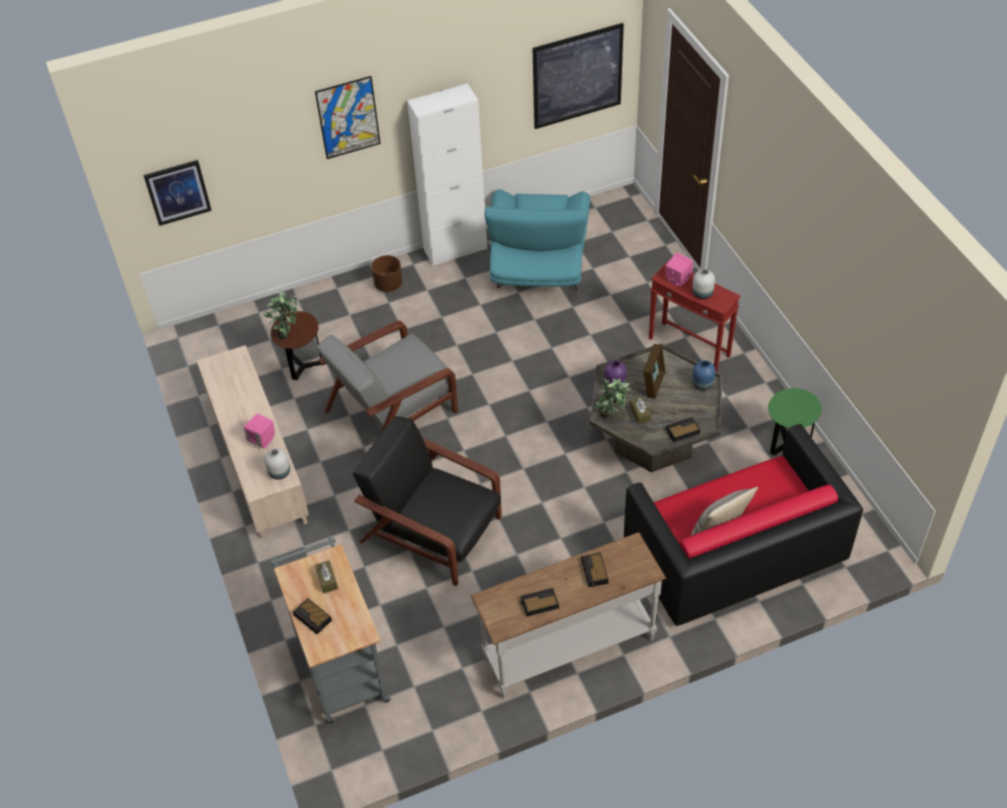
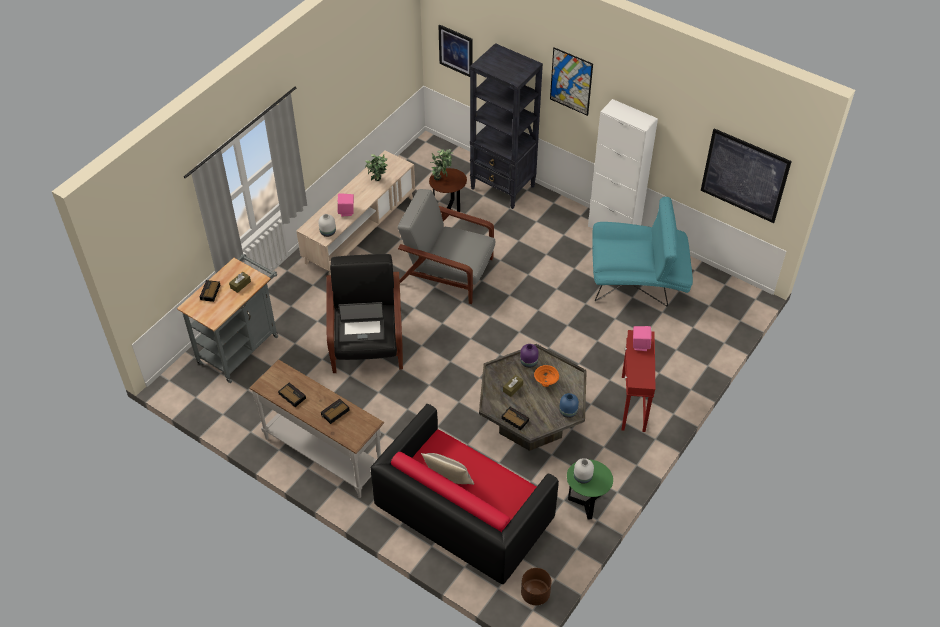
camera: 55 degrees right, 0 degrees up
(315, 305) = (503, 188): none -> black bookcase
(388, 285) = (551, 213): brown planter -> brown planter (535, 594)
(453, 510) = (362, 330): none -> laptop
(538, 266) = (637, 281): turquoise armchair -> turquoise armchair turned 150 degrees counterclockwise
(611, 416) = (498, 374): potted plant -> potted plant (378, 182)
(653, 384) = (546, 383): picture frame -> orange bowl
(702, 293) = (637, 365): white vase -> white vase (582, 477)

